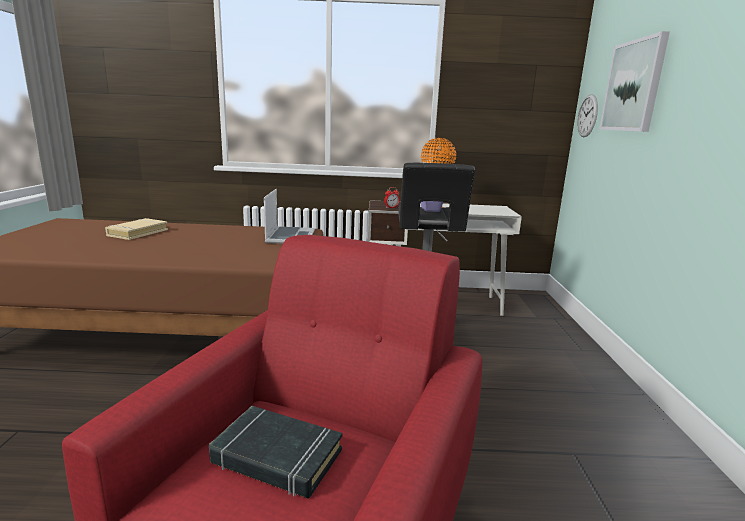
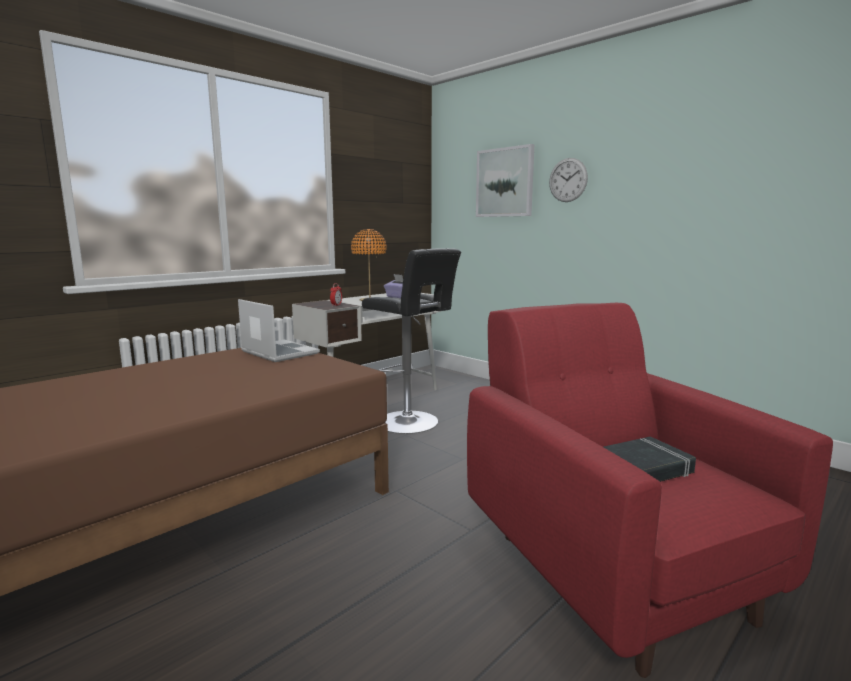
camera: 45 degrees left, 5 degrees down
(137, 233) = (66, 395): beige book -> none
(587, 115) = (451, 206): wall clock -> wall clock (568, 180)

